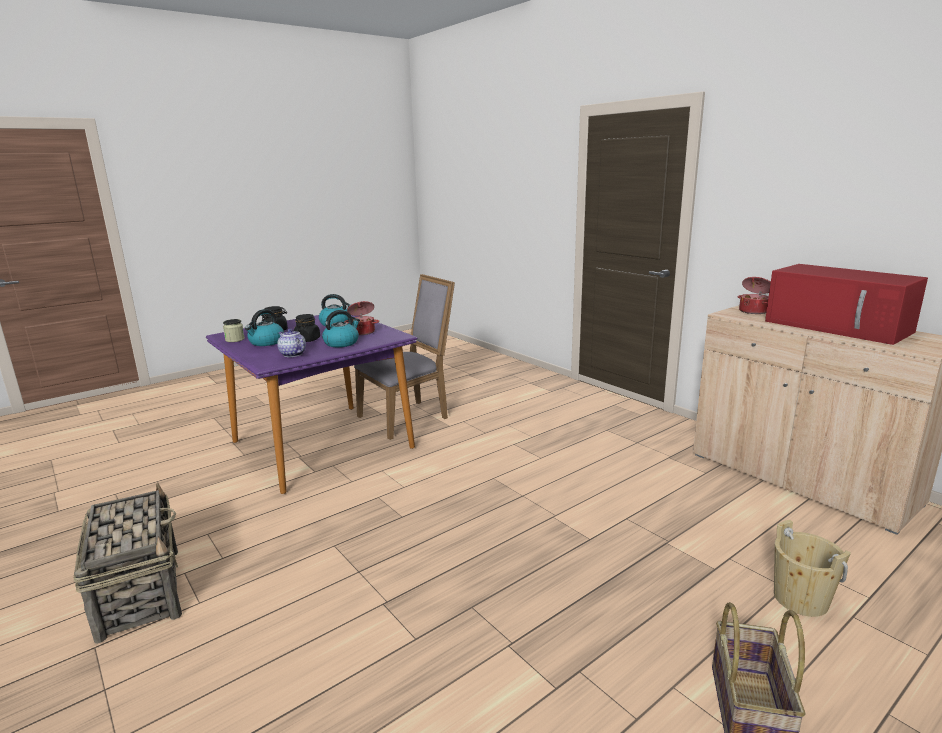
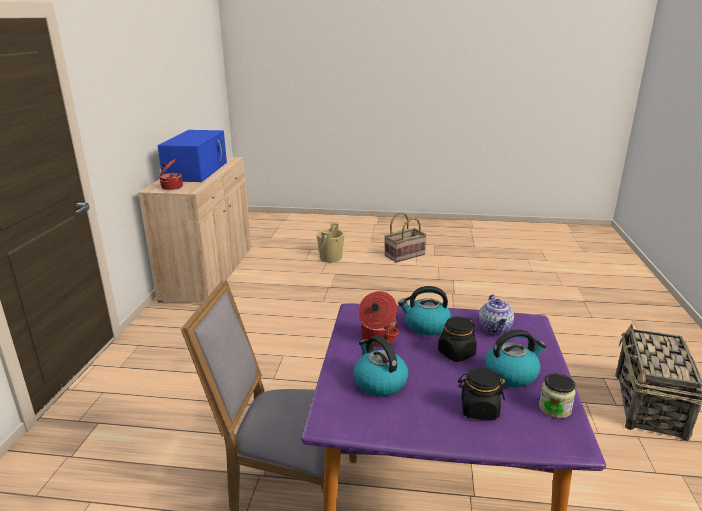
camera: 135 degrees left, 5 degrees up
(839, 327) = (196, 171): red microwave -> blue microwave

